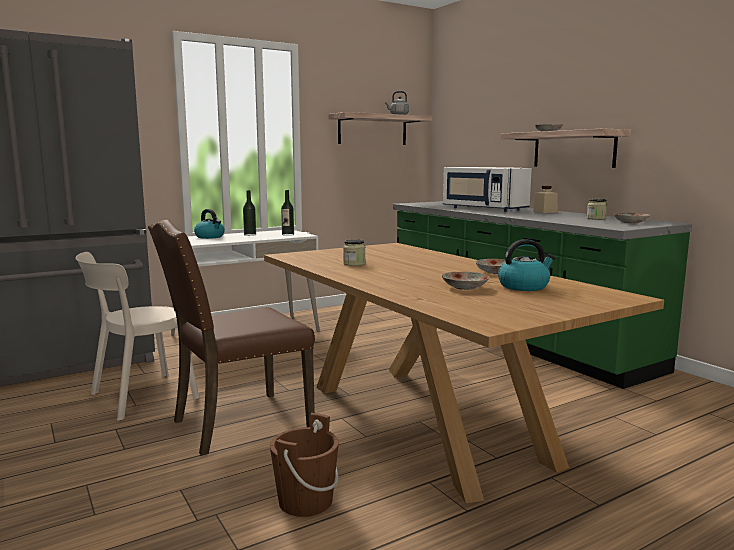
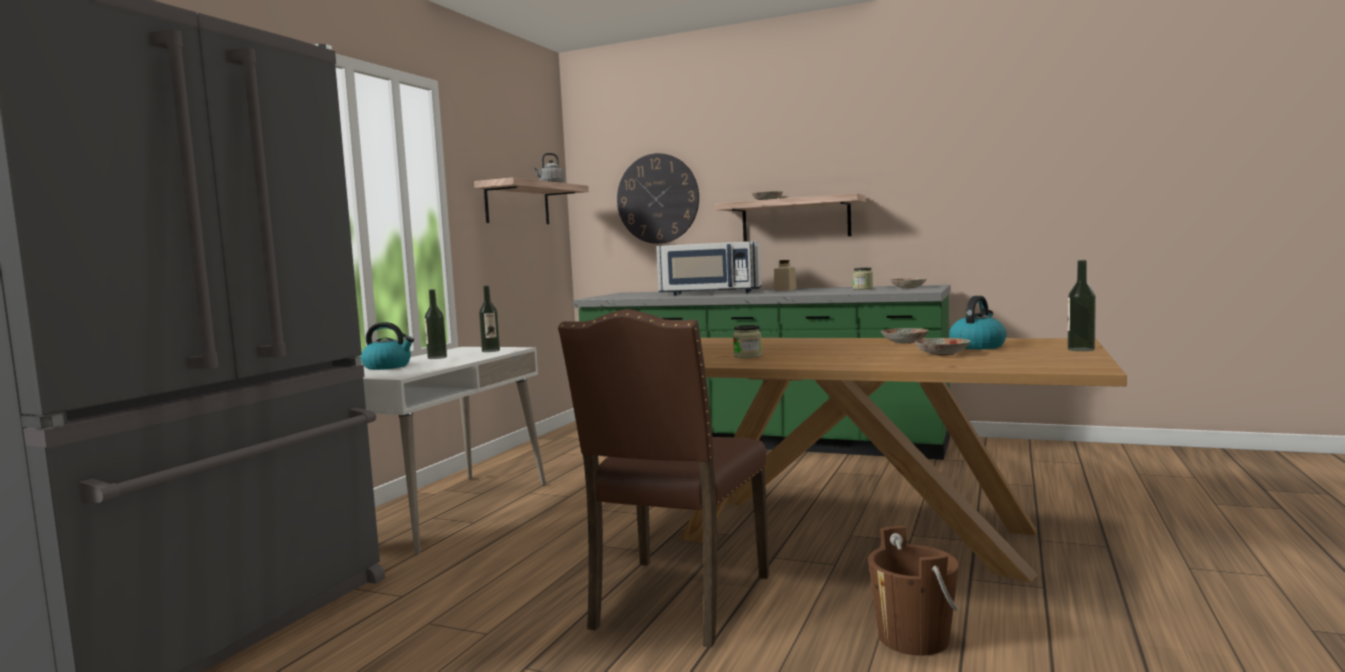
camera: 35 degrees left, 5 degrees down
(139, 397) = (467, 623): beige chair -> none
(482, 127) = (657, 198): none -> wall clock
(583, 307) = (1081, 349): none -> bottle

